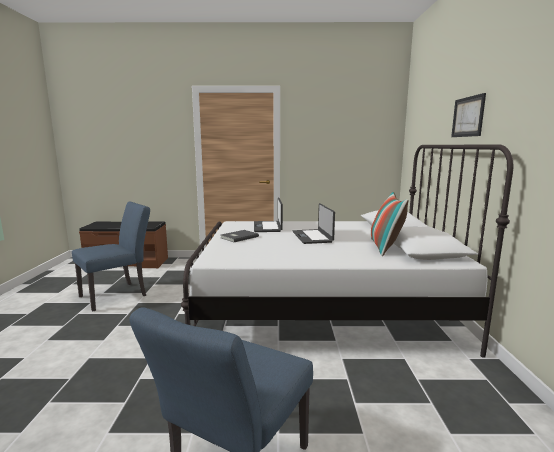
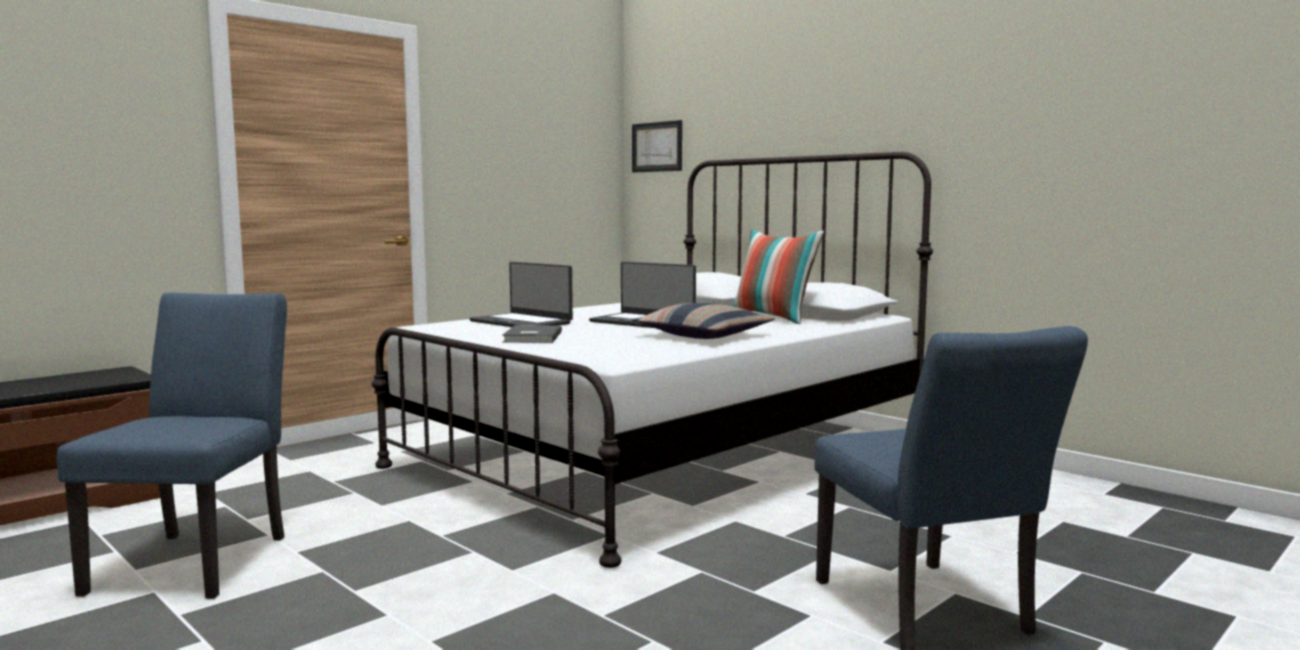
camera: 45 degrees left, 5 degrees down
(303, 253) = (703, 335): none -> pillow
(468, 117) = (810, 116): picture -> picture (657, 147)

